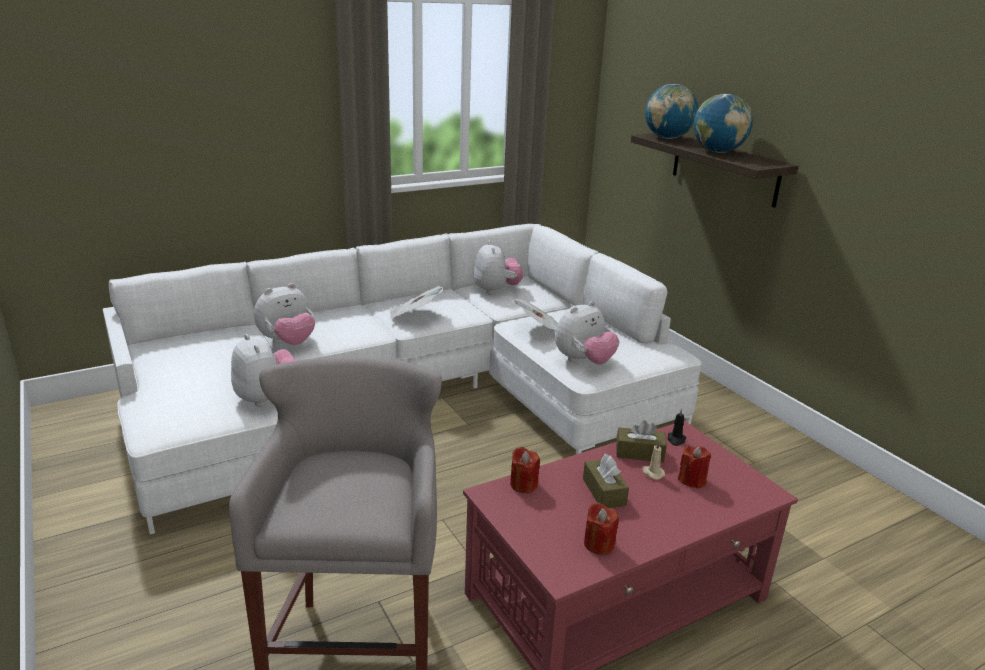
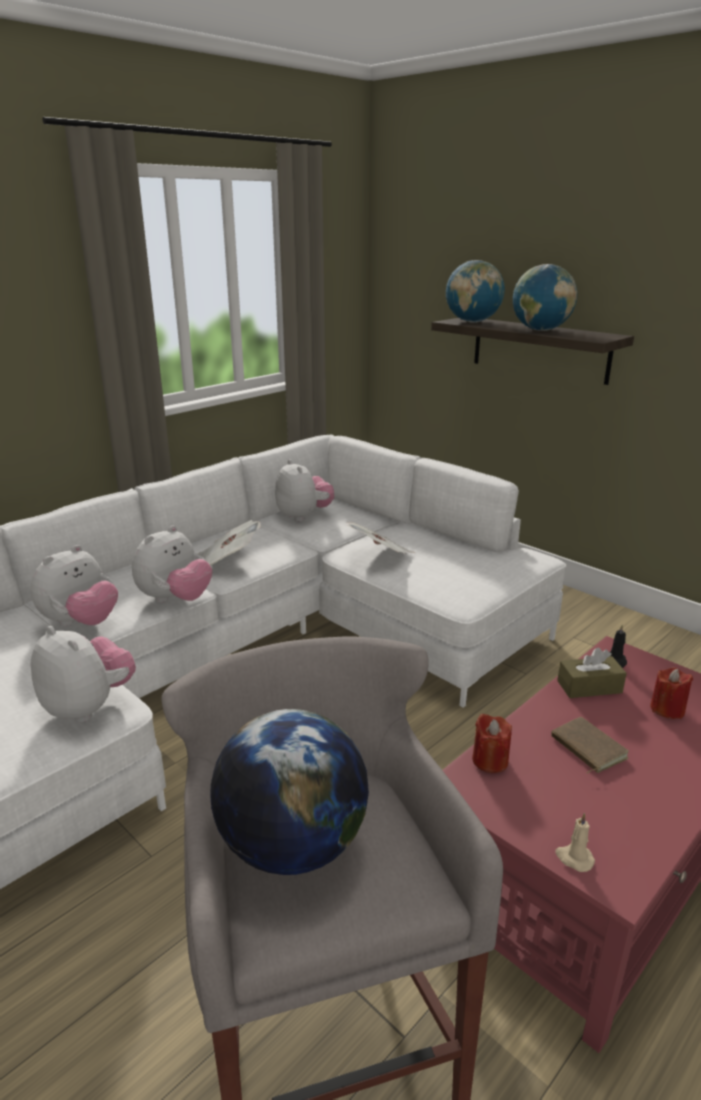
camera: 15 degrees left, 0 degrees up
(323, 483) = (292, 846): none -> globe
(583, 361) = (450, 584): plush toy -> plush toy (175, 599)
(599, 544) = (629, 824): red candle -> none
(604, 492) = (586, 748): brown tissue box -> brown book
(652, 473) = (621, 710): beige candle -> beige candle (574, 858)

